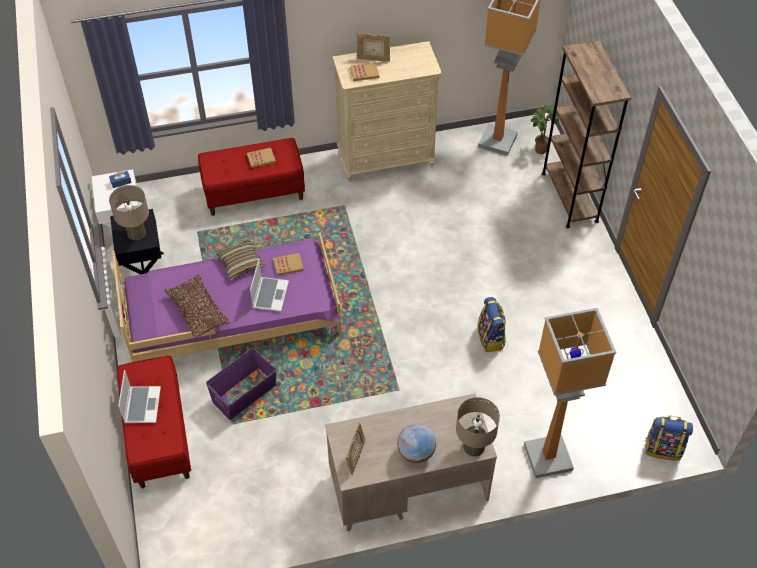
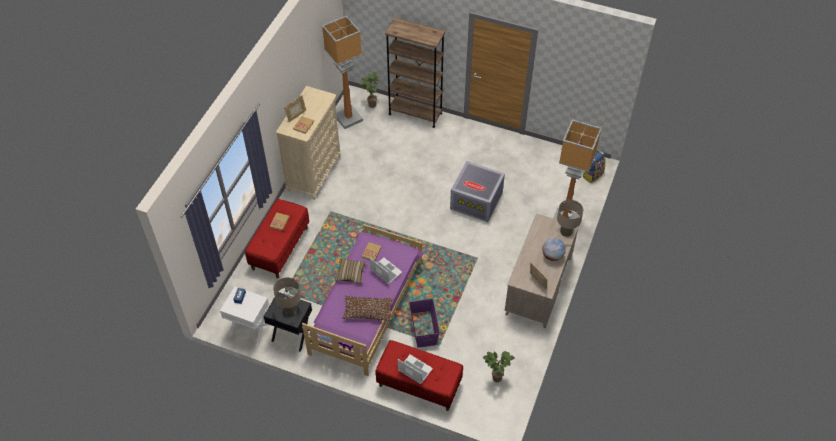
camera: 55 degrees left, 0 degrees up
(223, 516) = (495, 379): none -> potted plant
(491, 338) = (477, 200): backpack -> grey storage box

